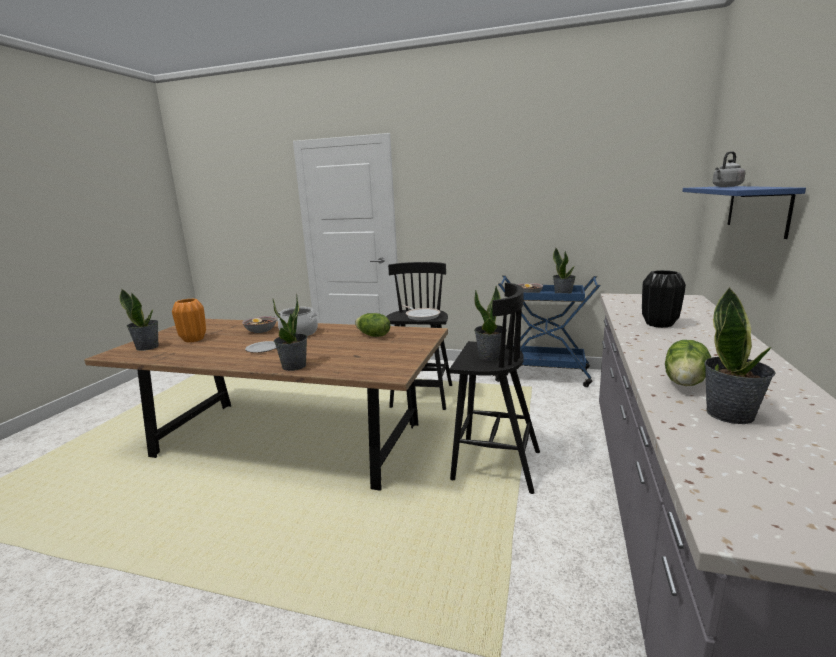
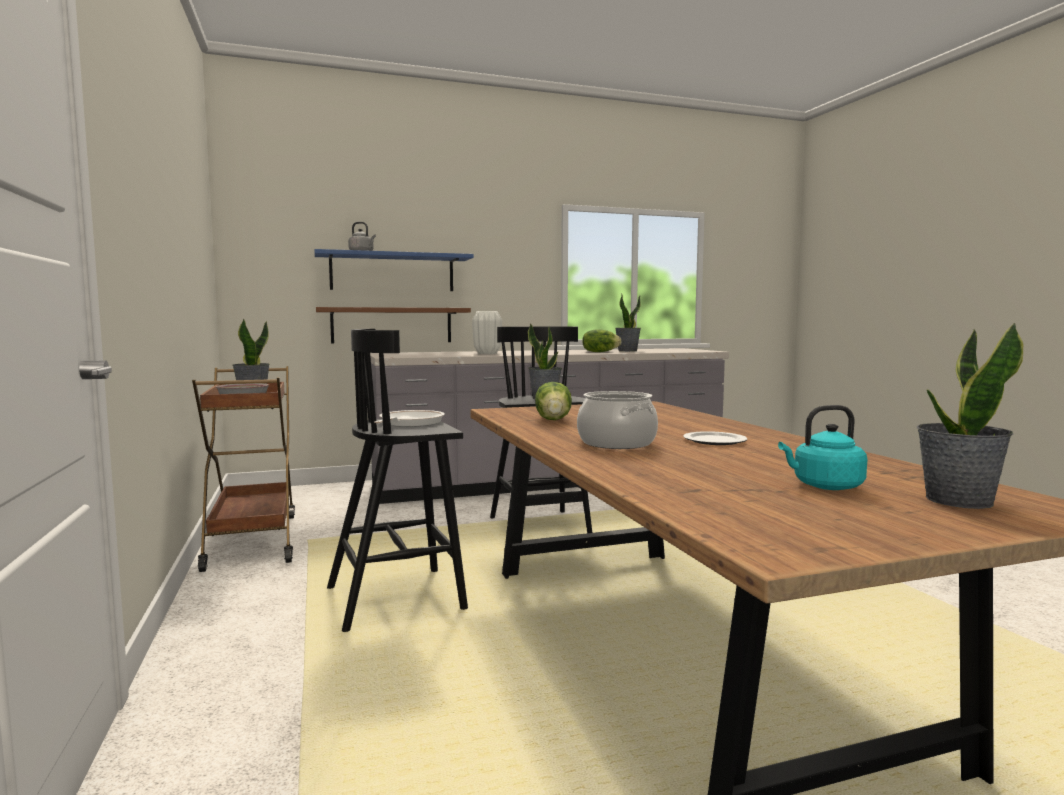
camera: 125 degrees left, 10 degrees down
(193, 339) = (824, 486): orange vase -> turquoise kettle
(261, 331) = (660, 463): bowl -> none
(294, 366) = (715, 421): potted plant -> none
(543, 376) = (254, 540): blue cart -> brown cart
(658, 324) = (487, 353): black vase -> white vase
(746, 272) = (392, 325): none -> brown shelf

